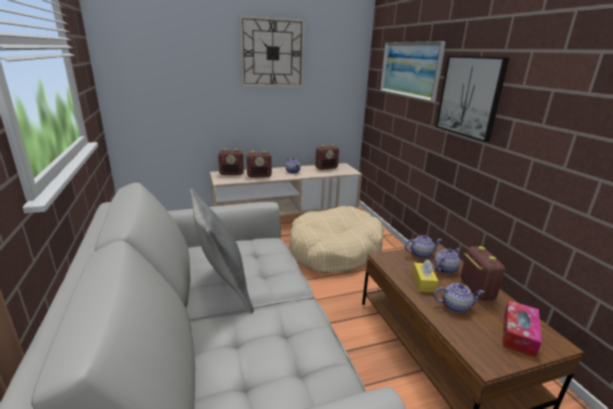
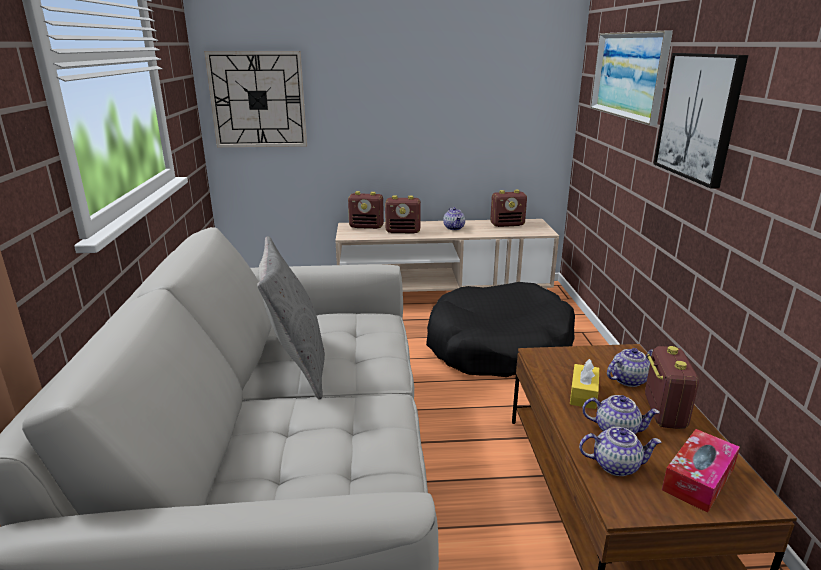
camera: 15 degrees right, 0 degrees up
(272, 53) = (430, 55): wall clock -> wall clock (258, 100)
(334, 250) = (498, 346): beige dog bed -> black dog bed
(421, 254) = (600, 356): teapot -> teapot (616, 465)

